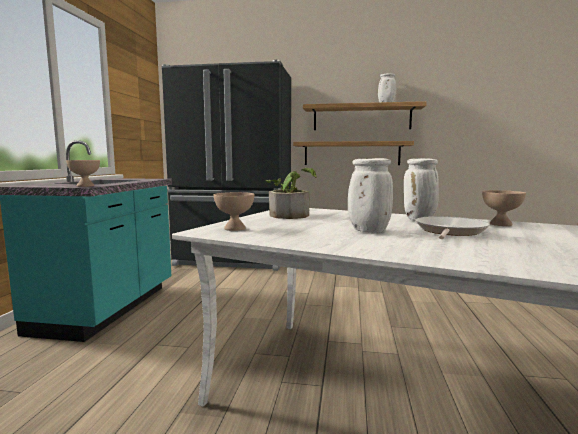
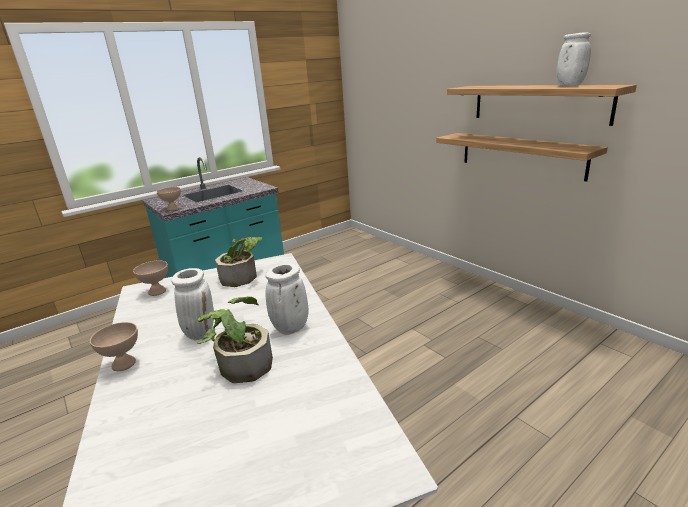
camera: 45 degrees right, 15 degrees up
(234, 260) = (379, 259): black fridge -> none
(449, 231) = (241, 363): frying pan -> potted plant
(500, 224) = (324, 372): beige bowl -> beige bowl (124, 363)

